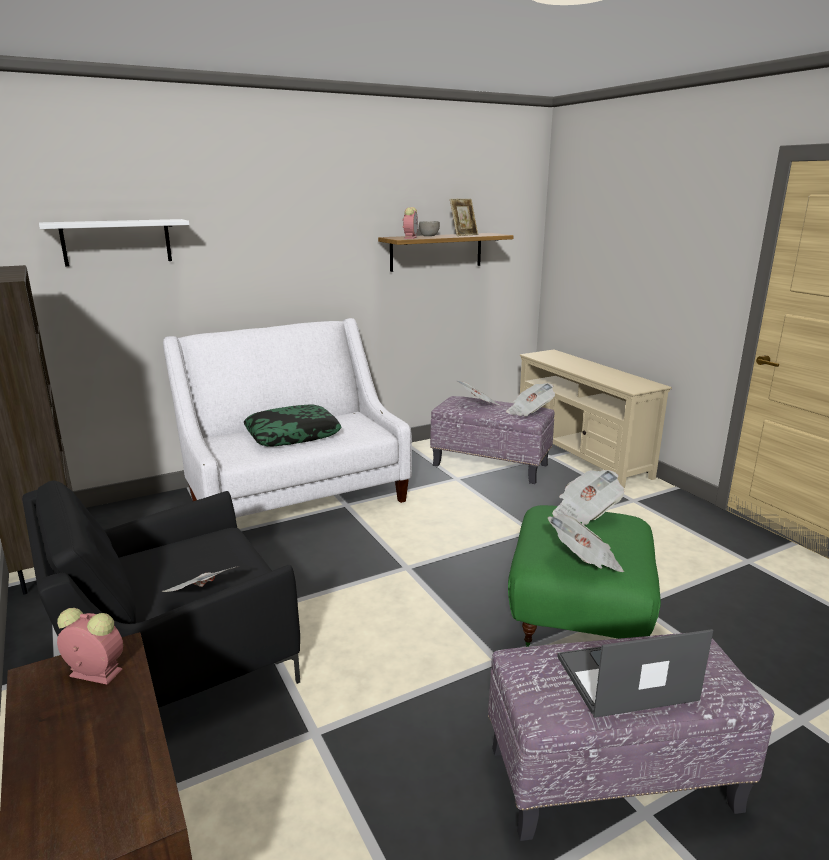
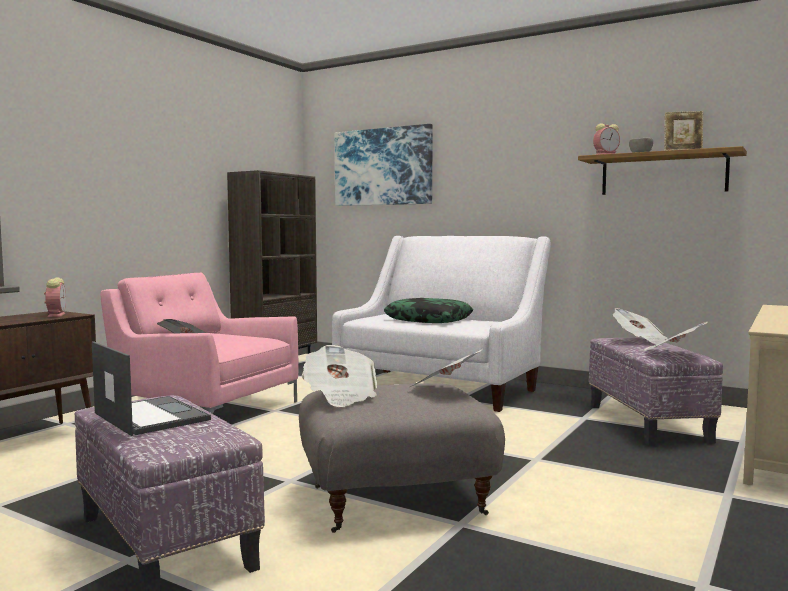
camera: 60 degrees right, 15 degrees down
(117, 242) = (383, 167): white shelf -> picture
(174, 663) = (206, 408): black armchair -> pink armchair
(576, 617) = (396, 499): green ottoman -> grey ottoman

